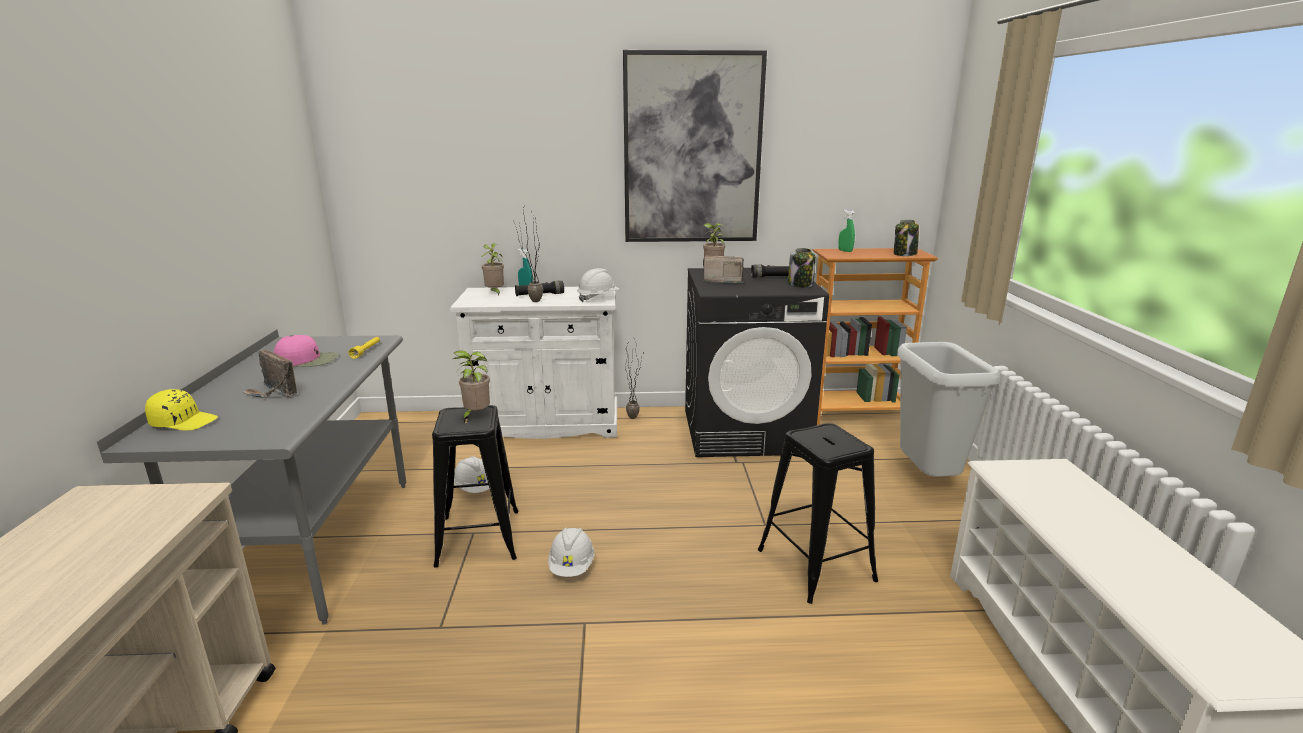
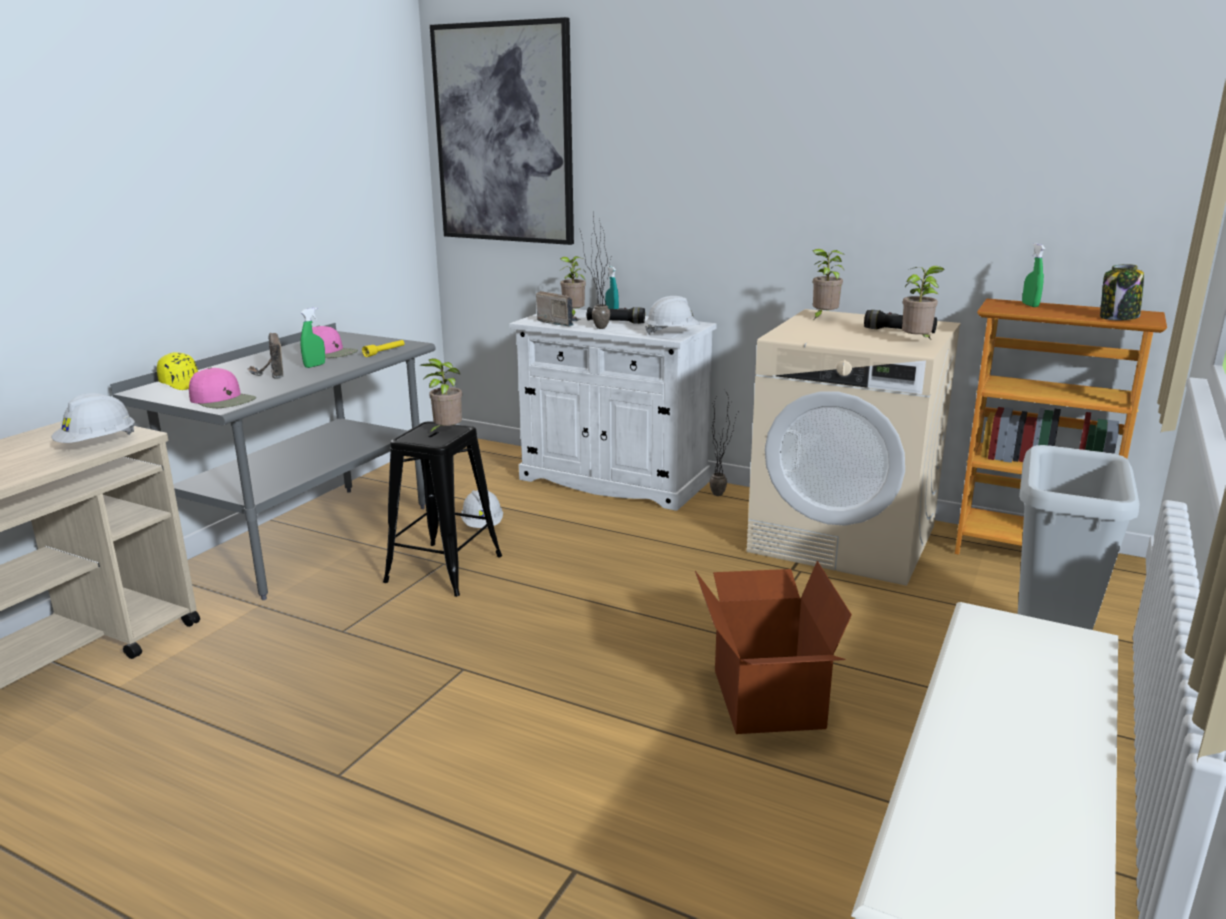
camera: 30 degrees right, 0 degrees up
(262, 431) = (223, 400): none -> pink cap
(312, 376) = (315, 365): none -> green spray bottle
(572, 566) = (501, 618): white hard hat -> white hard hat (97, 444)
(692, 150) = (823, 150): picture -> picture (504, 134)
(722, 281) = (818, 327): radio -> radio (558, 322)
(746, 431) = (844, 539): black washing machine -> beige washing machine
(800, 284) = (917, 342): jar -> potted plant
(815, 565) = (765, 698): black stool -> cardboard box

